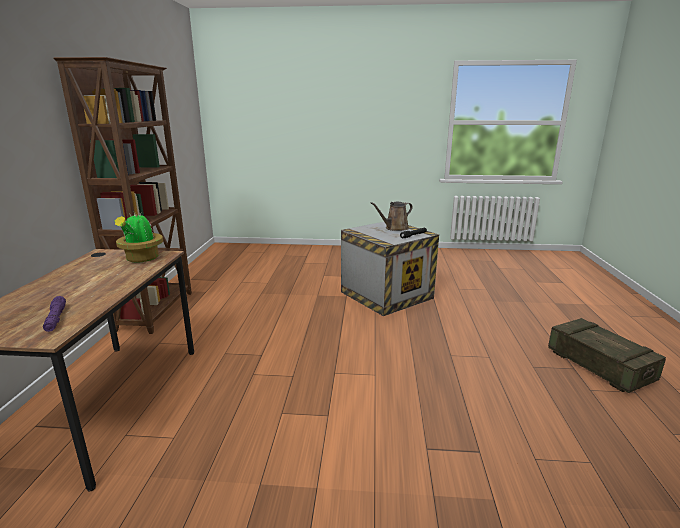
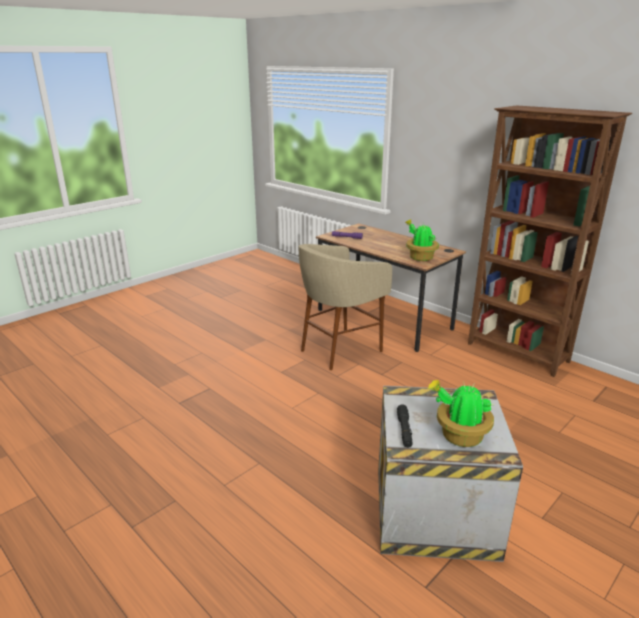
camera: 130 degrees right, 5 degrees up
(233, 399) = (339, 350): none -> beige stool
(395, 228) = (459, 436): brown watering can -> potted plant
(599, 366) = (102, 551): crate -> none

